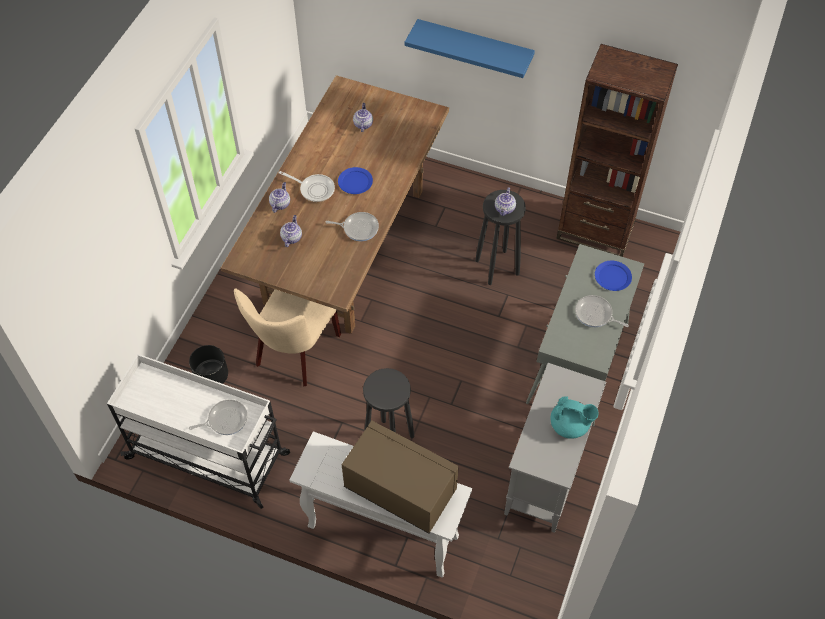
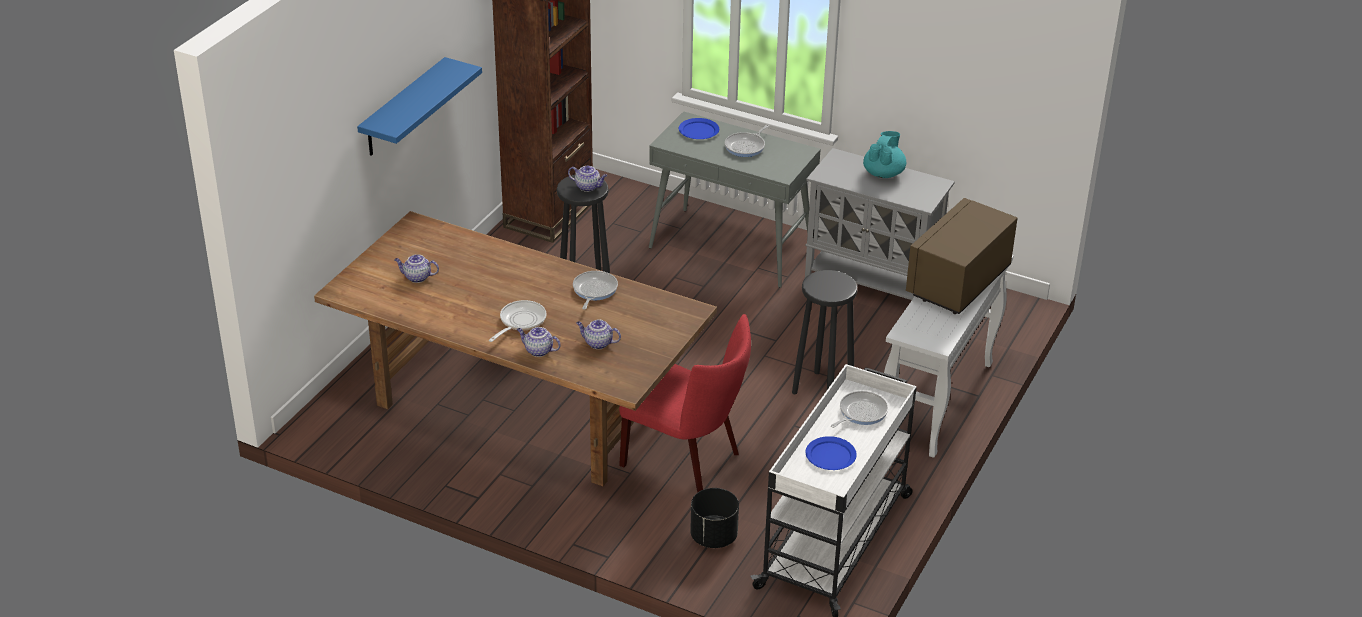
camera: 85 degrees left, 20 degrees down
(225, 419) = (860, 412): frying pan -> frying pan turned 60 degrees clockwise
(294, 353) = (687, 460): beige chair -> red chair
(355, 182) = (516, 289): blue plate -> blue plate (830, 455)

